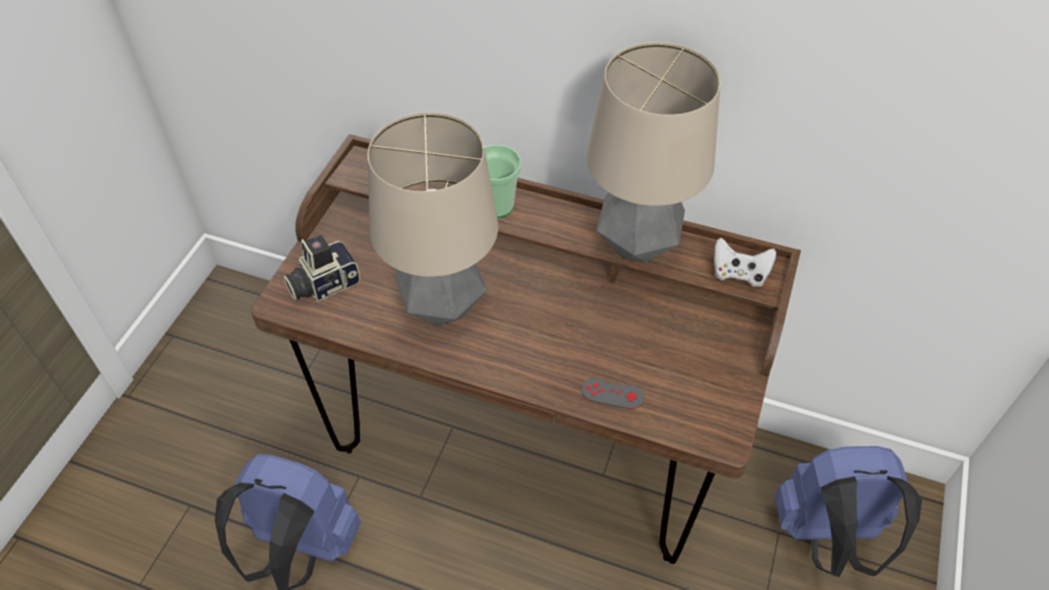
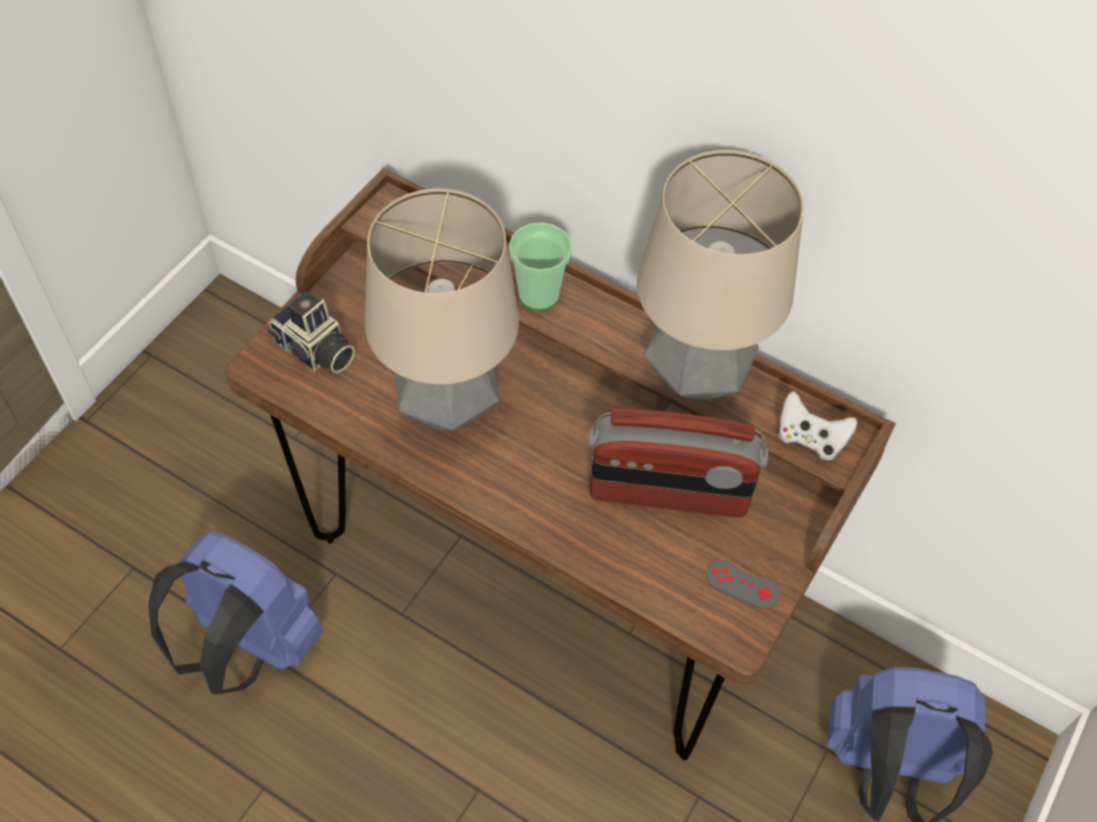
camera: 10 degrees right, 5 degrees up
(323, 284) = (314, 351): camera -> camera turned 120 degrees counterclockwise
(612, 394) = (619, 555): grey game controller -> grey game controller (742, 584)
(637, 338) = (668, 492): none -> radio

